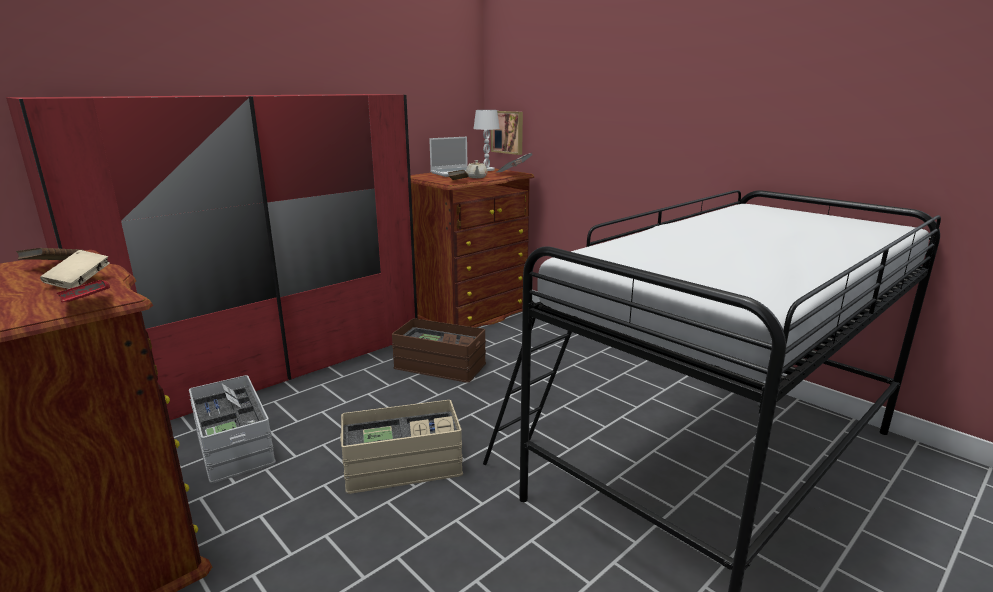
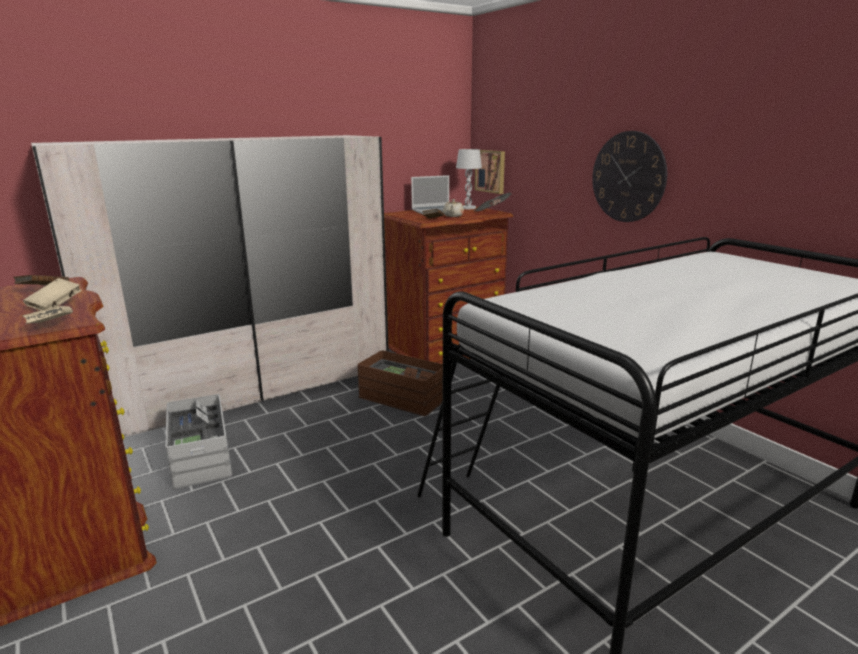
camera: 10 degrees right, 0 degrees up
(88, 305) = (51, 326): red book -> beige book
(275, 369) = (253, 390): red wardrobe -> white wardrobe
(403, 464) = (343, 489): beige storage box -> none
(655, 134) = (628, 177): none -> wall clock

